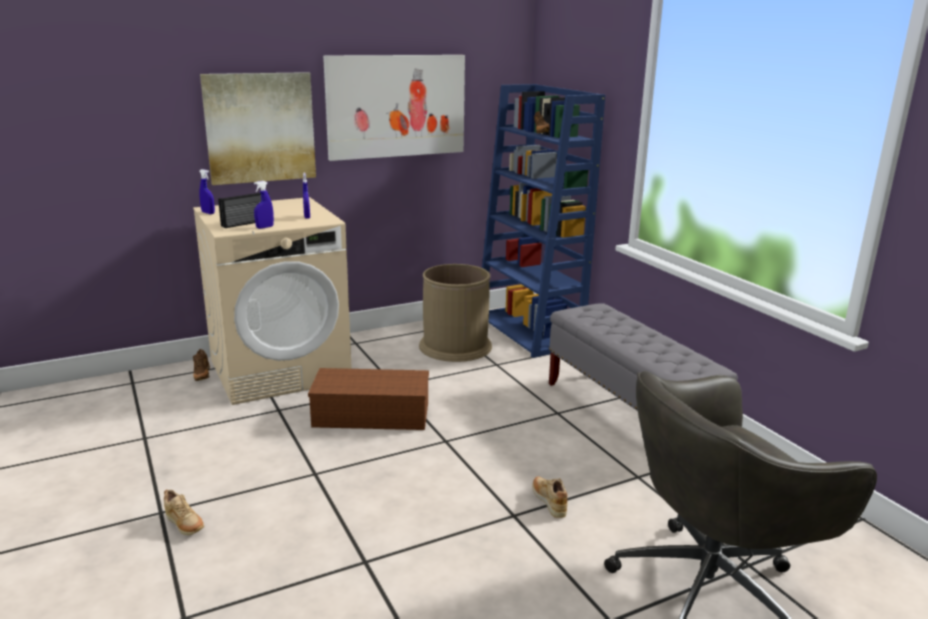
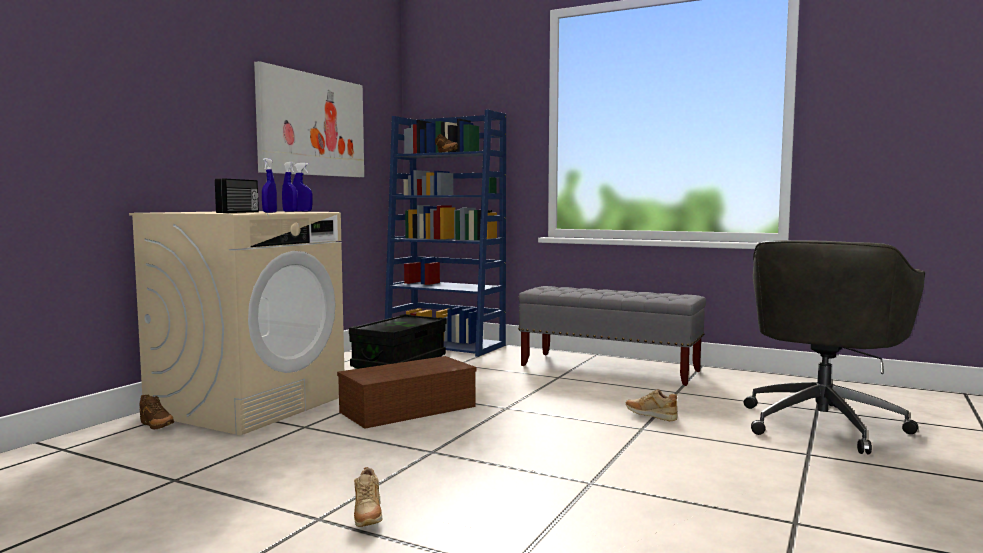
camera: 35 degrees left, 15 degrees down
(184, 525) = (368, 518): beige shoe -> beige shoe turned 75 degrees clockwise
(208, 213) = (165, 212): blue spray bottle -> blue spray bottle (302, 211)
(260, 127) = (197, 128): picture -> none
(455, 346) = (399, 362): brown trash can -> black storage box

